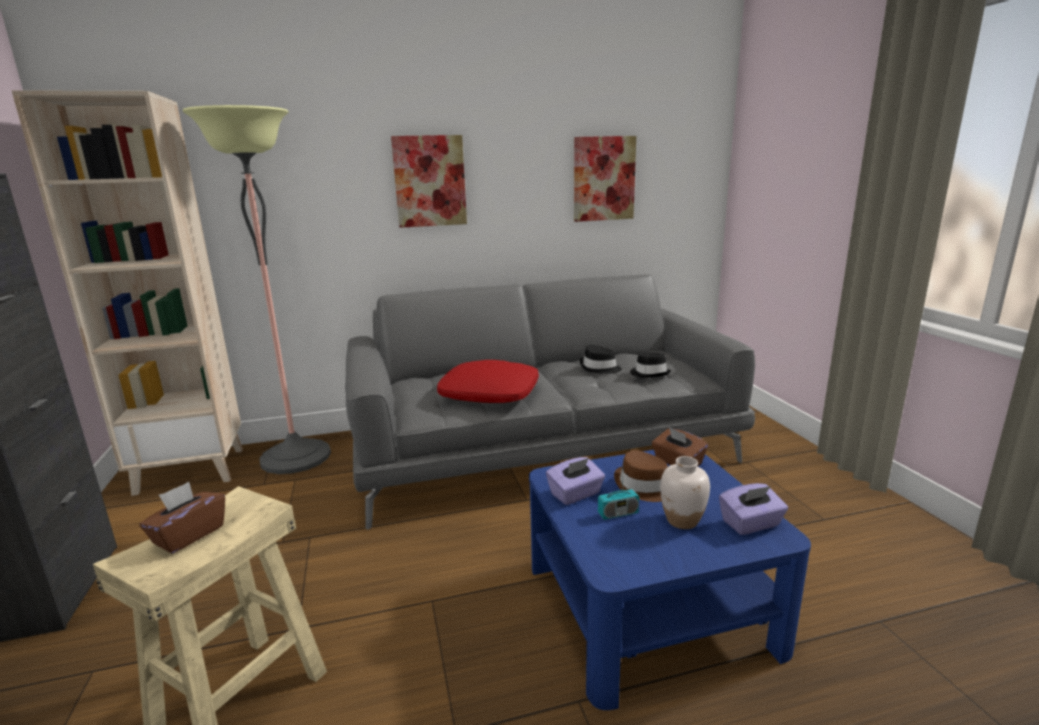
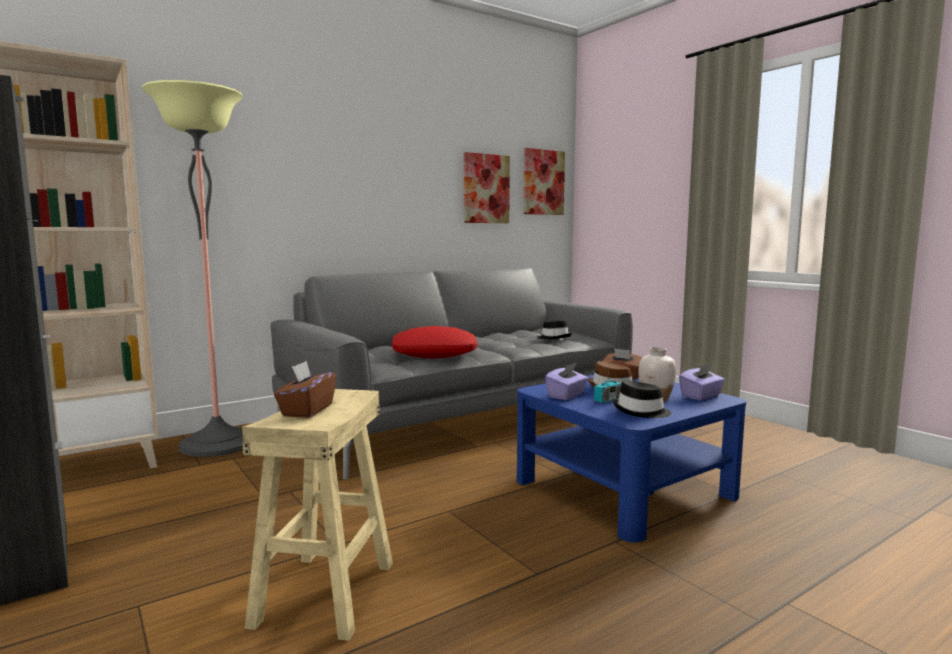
camera: 20 degrees left, 10 degrees down
(430, 181) = (347, 178): picture -> picture (543, 182)
(599, 368) = (511, 337): black hat -> black hat (641, 412)

